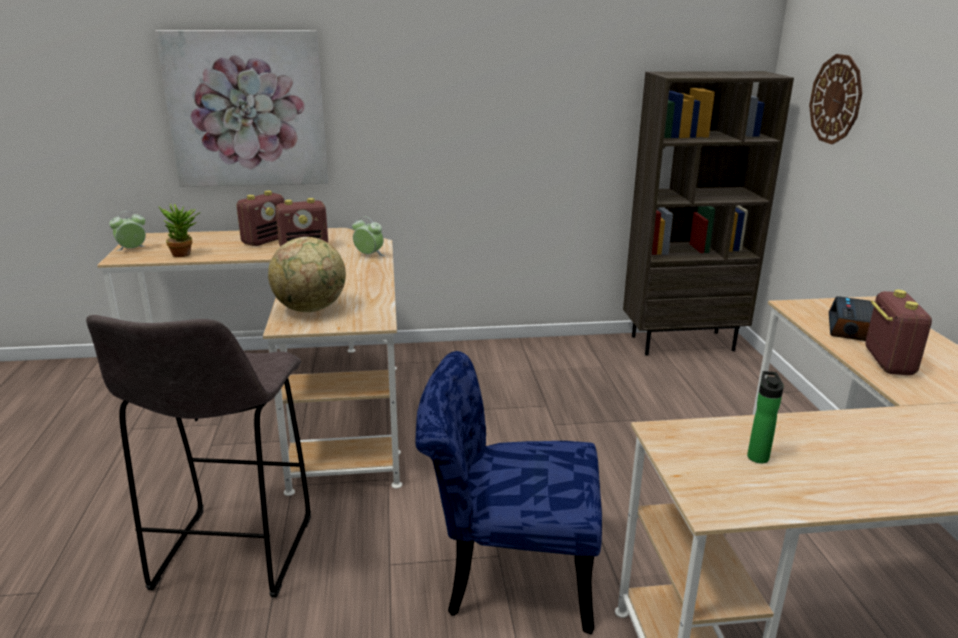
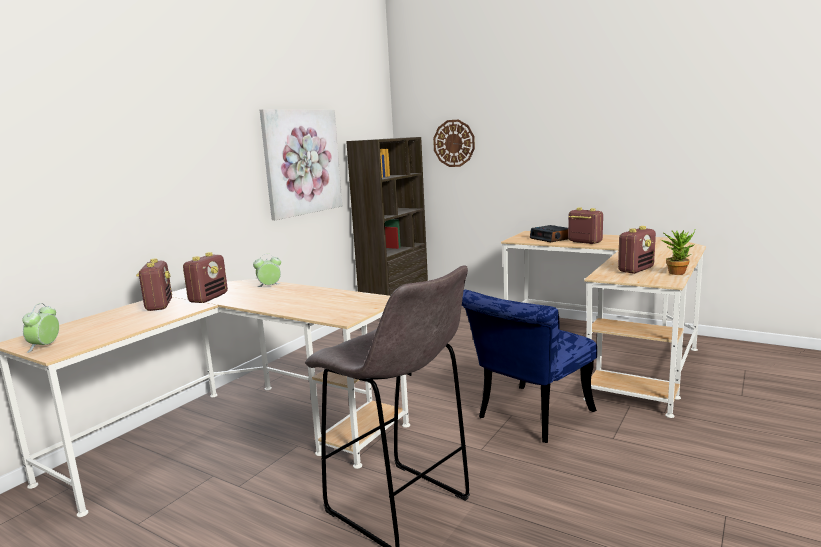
camera: 50 degrees left, 10 degrees down
(185, 254) = (116, 330): potted plant -> potted plant (677, 272)
(247, 109) = (102, 191): picture -> picture (302, 162)
(311, 309) = (330, 310): globe -> none
(757, 455) = (636, 270): bottle -> radio

